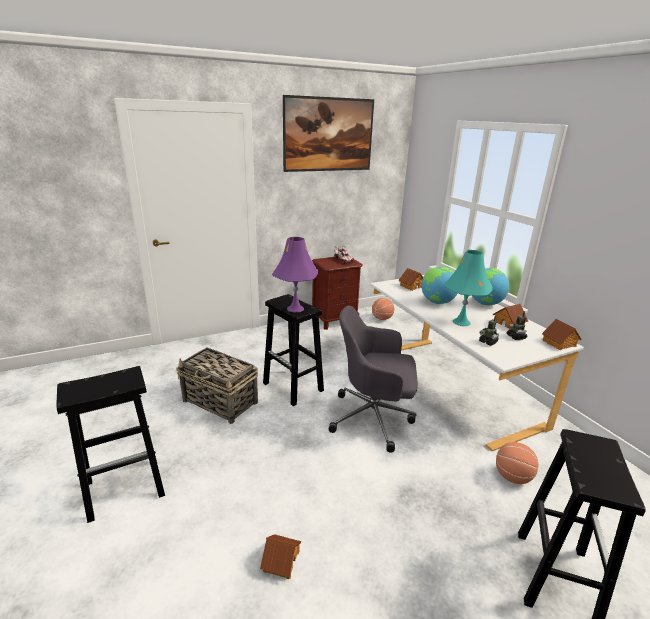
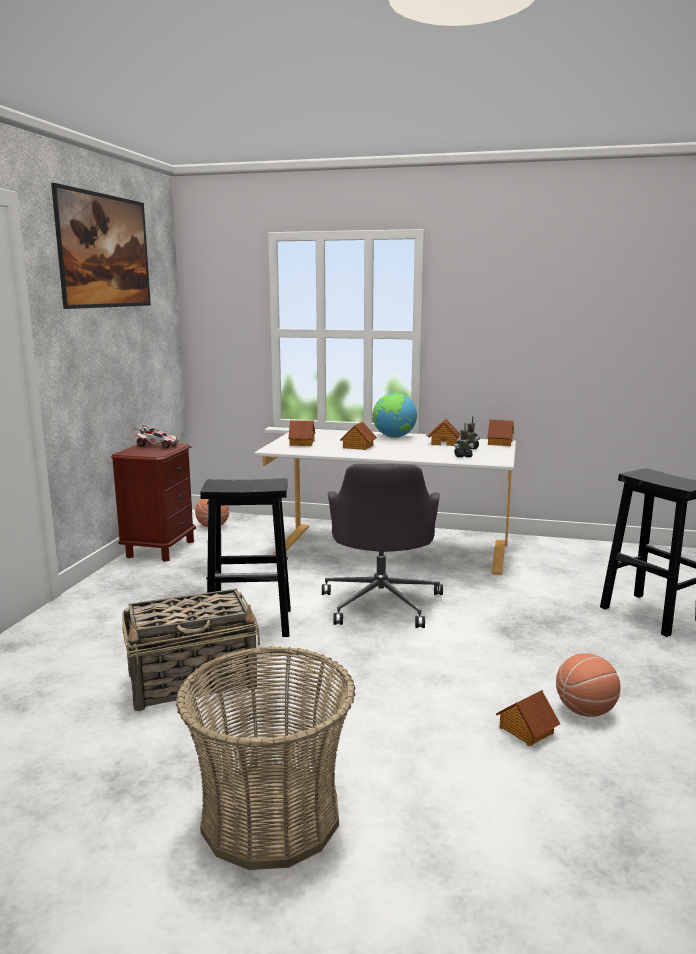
camera: 50 degrees left, 10 degrees down
(126, 488) = (270, 816): black stool -> basket
(295, 308) = (257, 485): purple table lamp -> none
(373, 418) = (382, 602): grey office chair -> grey office chair turned 45 degrees counterclockwise
(437, 302) = (357, 447): globe -> toy house
(461, 322) = (413, 452): turquoise table lamp -> none
(513, 477) = (540, 581): basketball -> basketball (585, 710)

